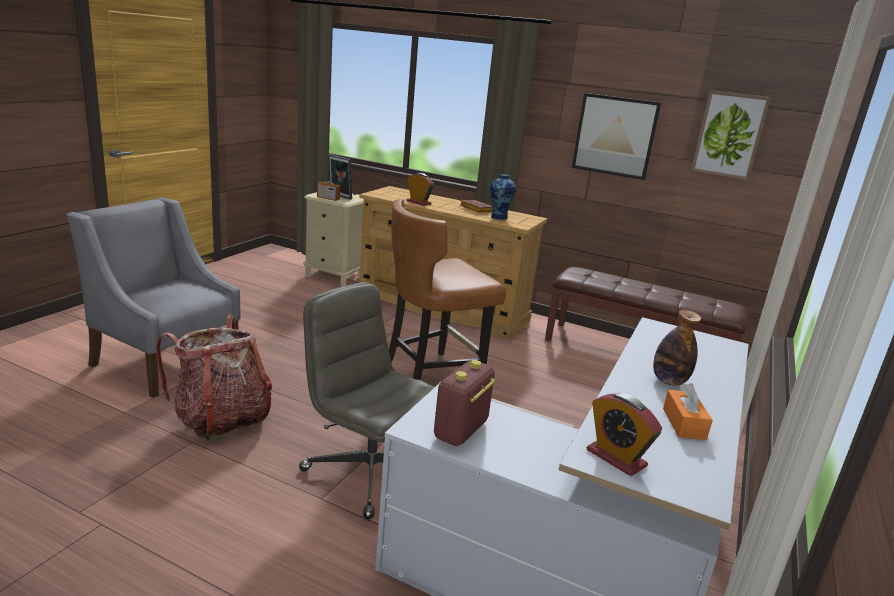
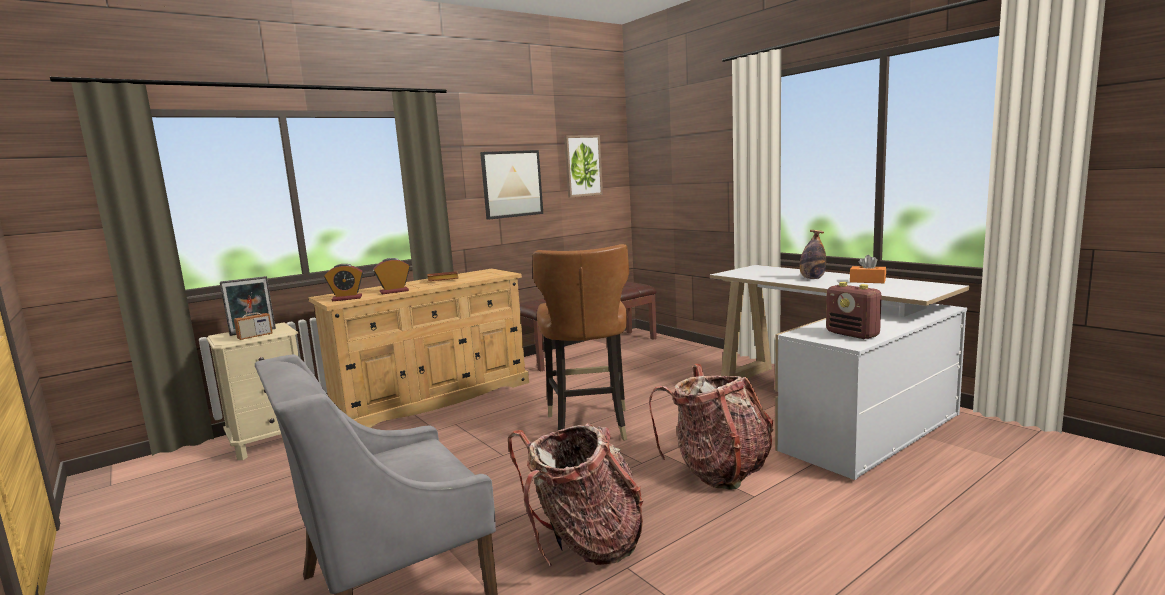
camera: 60 degrees left, 10 degrees down
(369, 471) = (718, 470): grey office chair -> backpack
(499, 217) = (476, 276): vase -> none
(616, 458) = (914, 292): alarm clock -> alarm clock (347, 298)

